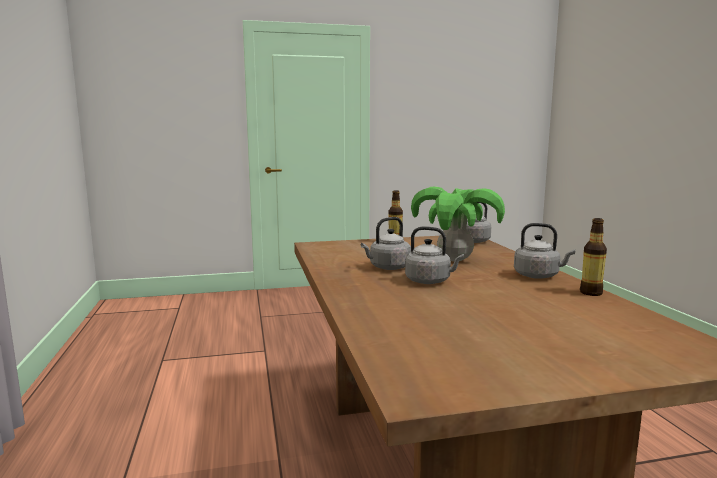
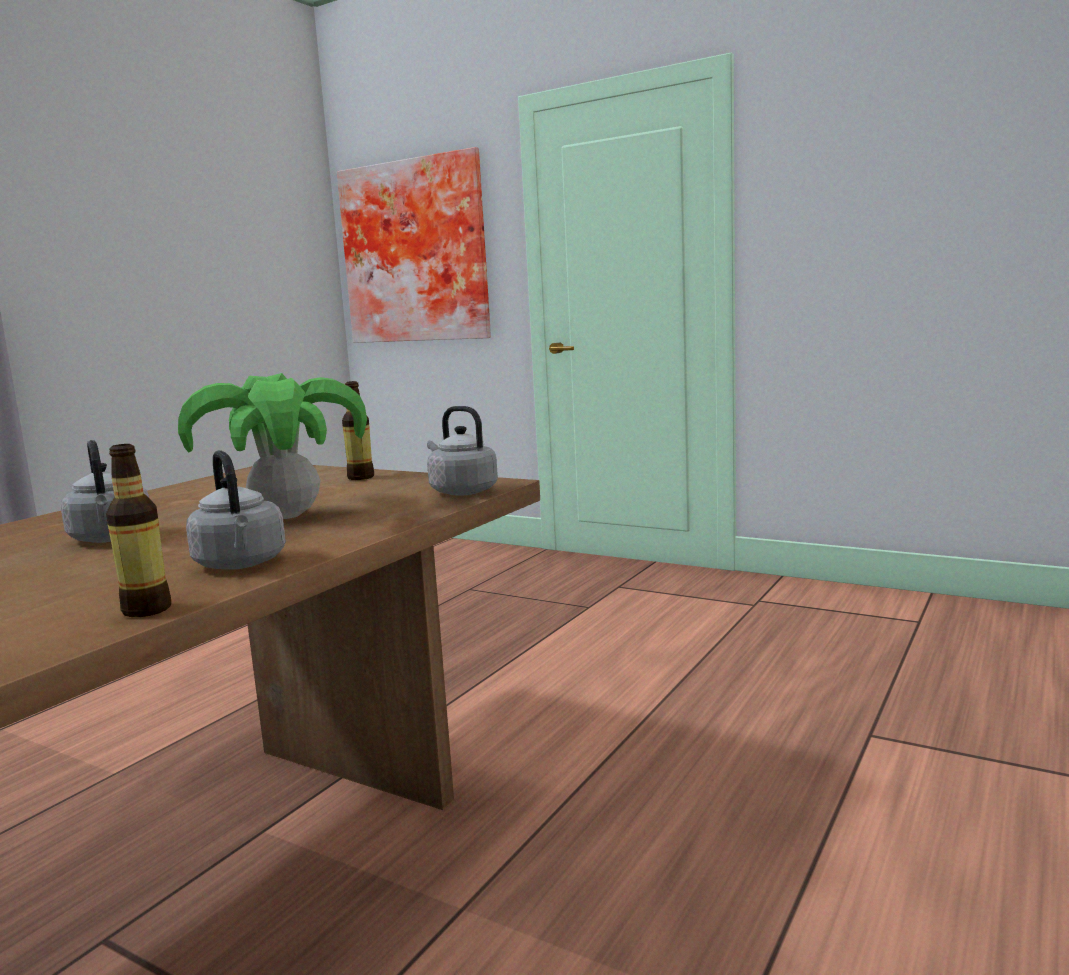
camera: 45 degrees right, 0 degrees up
(158, 105) = (417, 252): none -> picture
(388, 267) = (173, 511): grey kettle -> none

